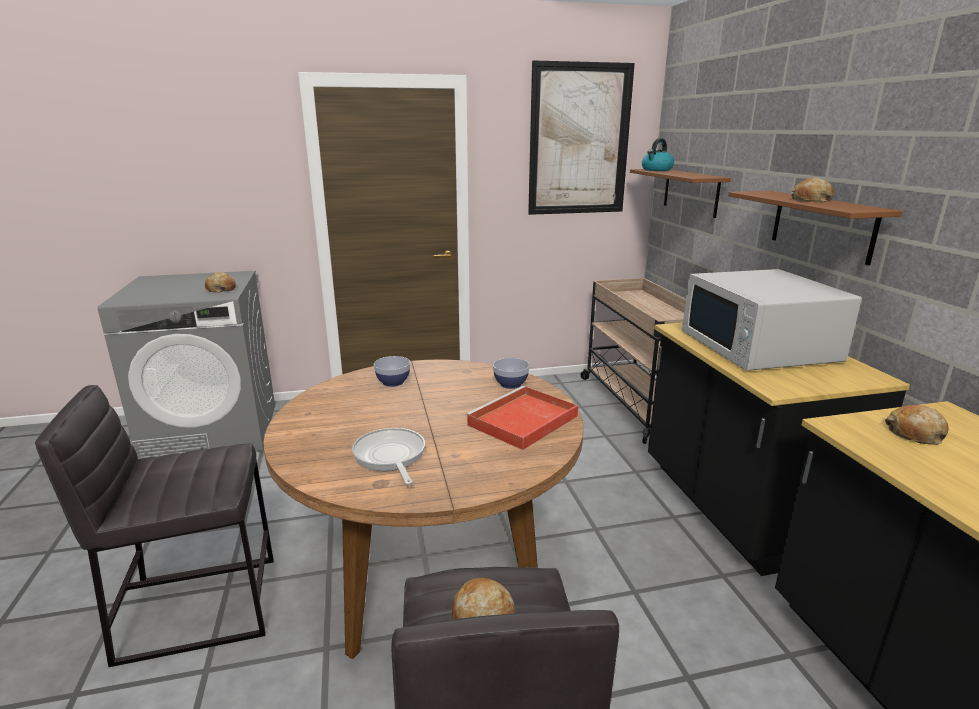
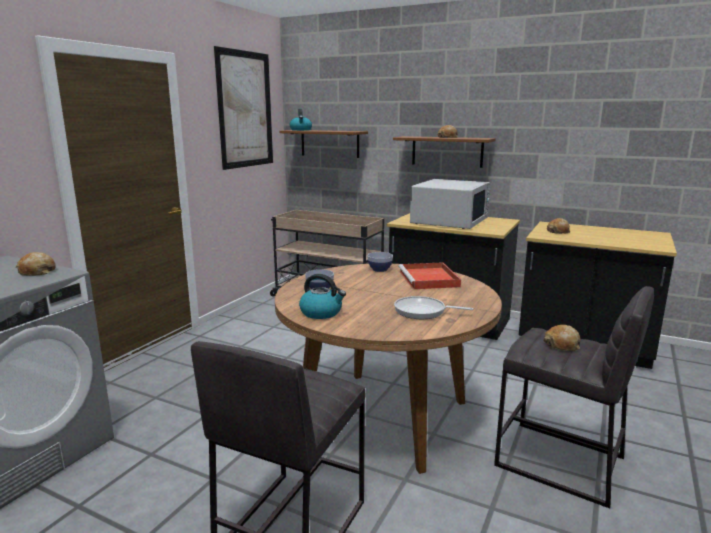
camera: 50 degrees left, 5 degrees down
(322, 407) = (321, 313): none -> kettle
(758, 348) = (450, 221): white microwave -> white microwave turned 90 degrees counterclockwise

